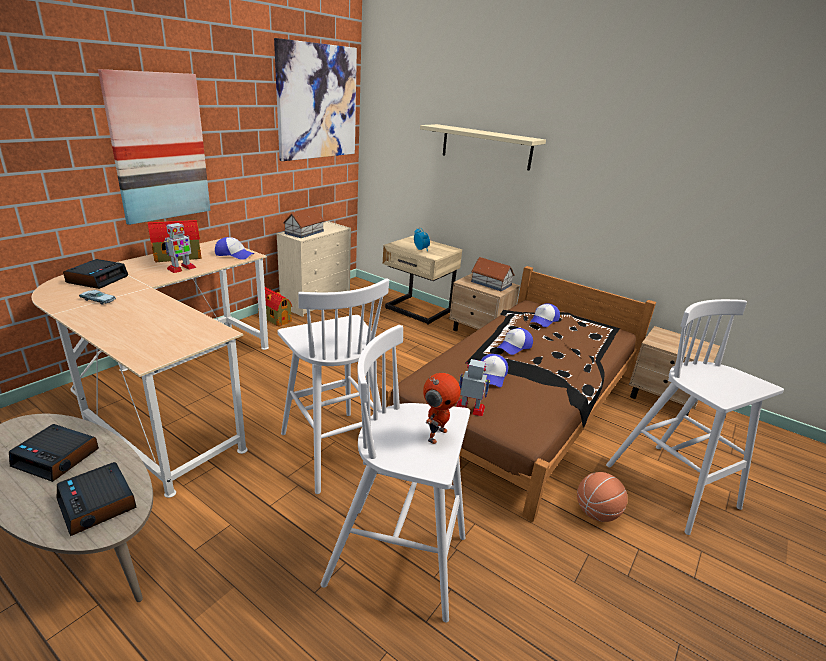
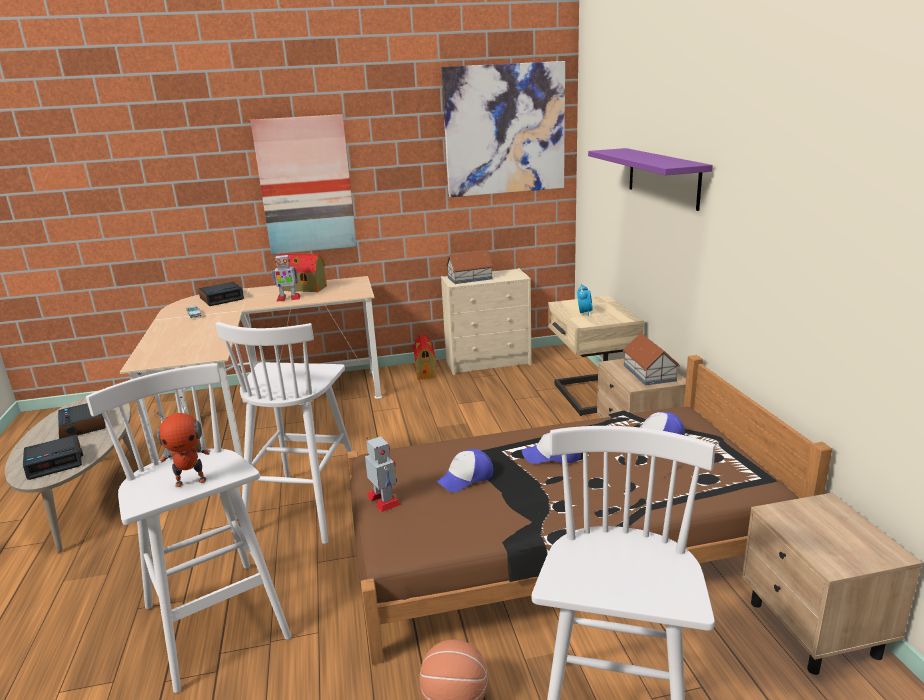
camera: 45 degrees right, 5 degrees down
(98, 504) = (55, 462): alarm clock -> alarm clock turned 120 degrees counterclockwise
(234, 254) = (349, 292): cap -> none
(486, 147) = (663, 177): beige shelf -> purple shelf

